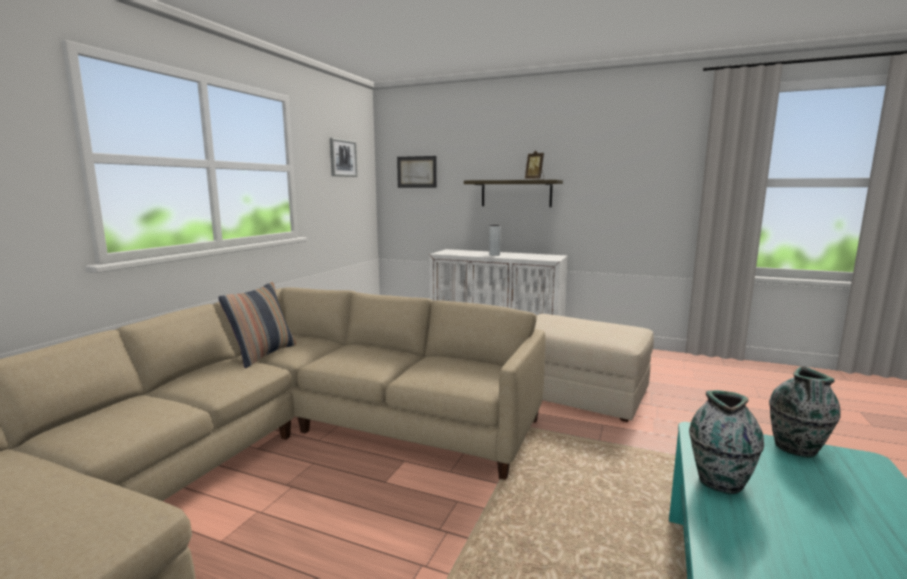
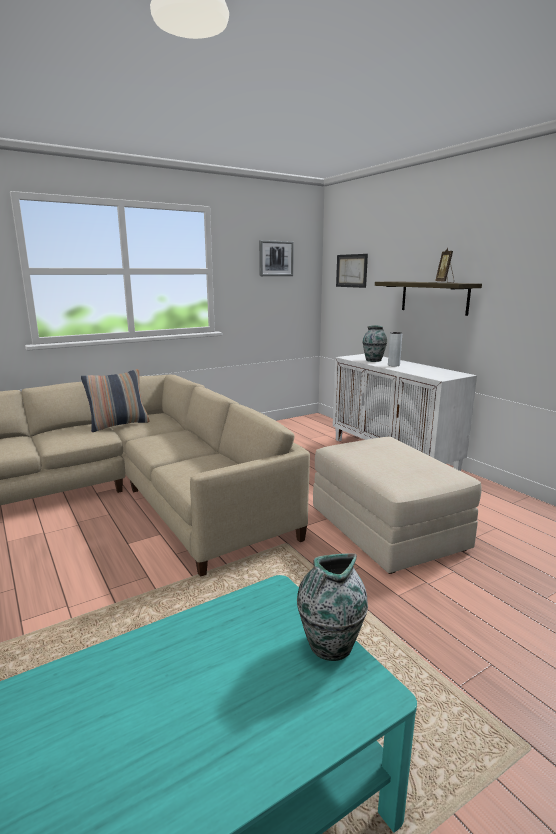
camera: 35 degrees right, 5 degrees up
(720, 481) = (190, 632): vase -> vase (373, 360)

